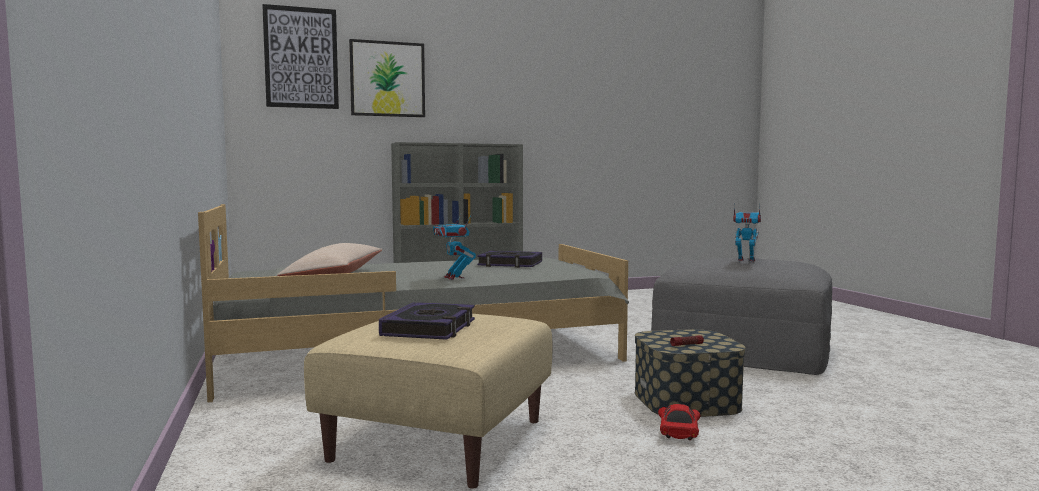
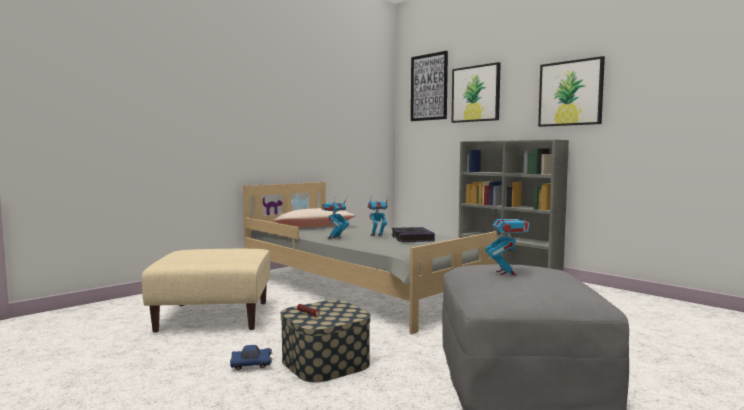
camera: 65 degrees right, 0 degrees up
(430, 328) = (207, 254): book -> none
(470, 268) = (377, 236): none -> toy robot
(511, 95) = (570, 93): none -> picture
(678, 432) = (251, 365): red toy car -> blue toy car

